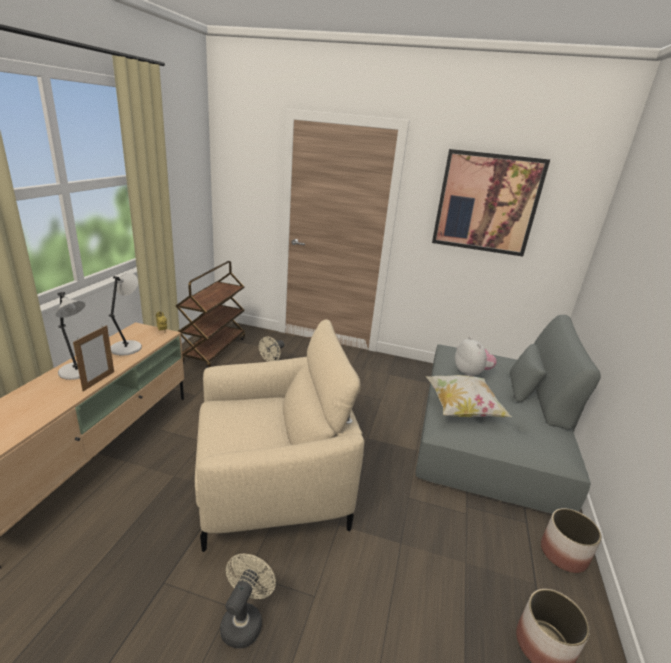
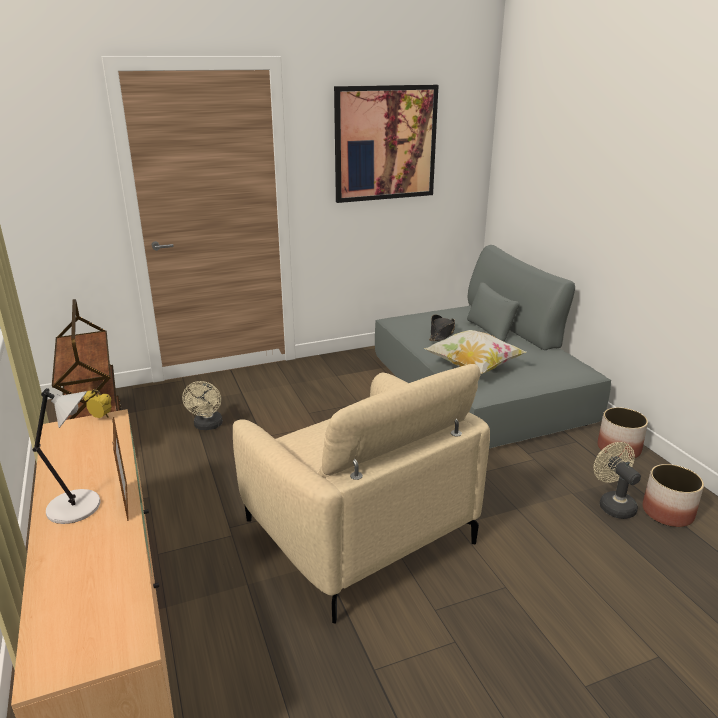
camera: 35 degrees left, 0 degrees up
(127, 347) = (90, 454): grey table lamp -> none
(244, 620) = (478, 641): beige fan -> beige fan (613, 504)
(271, 484) = (357, 531): beige armchair -> beige armchair turned 105 degrees clockwise
(471, 373) = (442, 334): plush toy -> black hat

